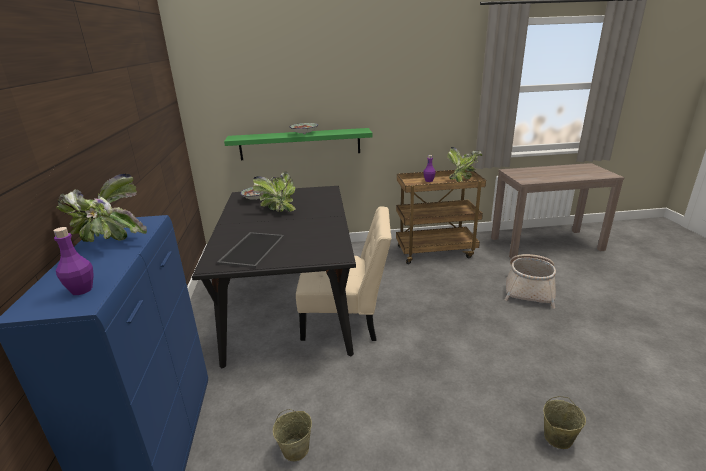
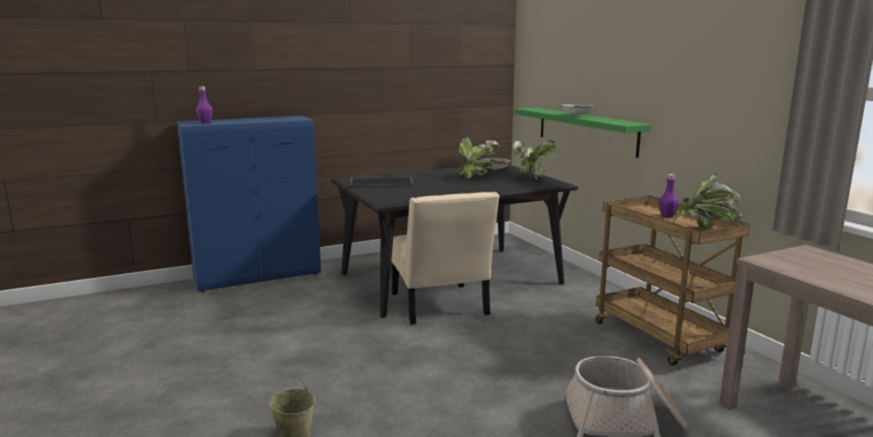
camera: 70 degrees right, 10 degrees down
(109, 243) = (264, 119): potted plant -> potted plant (531, 179)
(296, 449) = (262, 314): beige bucket -> none

